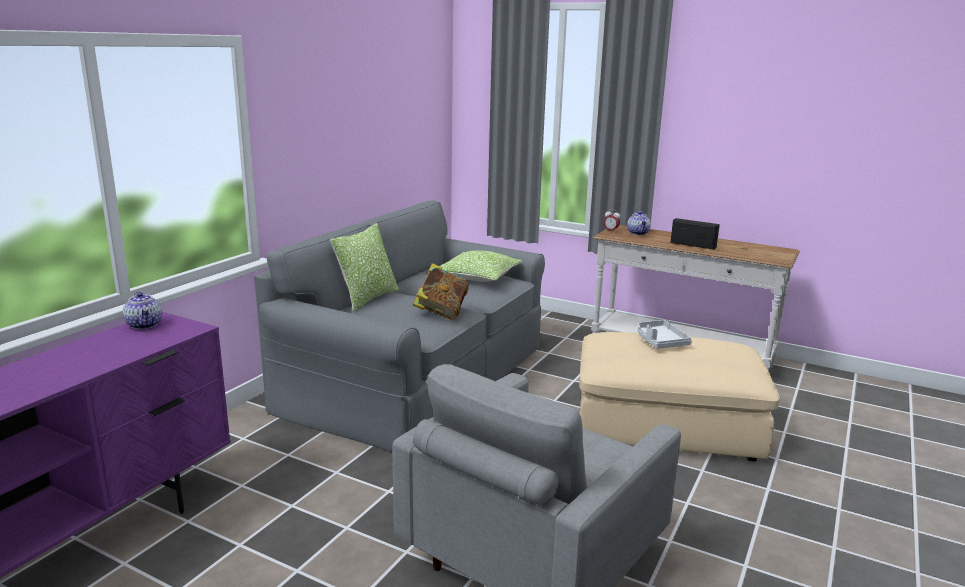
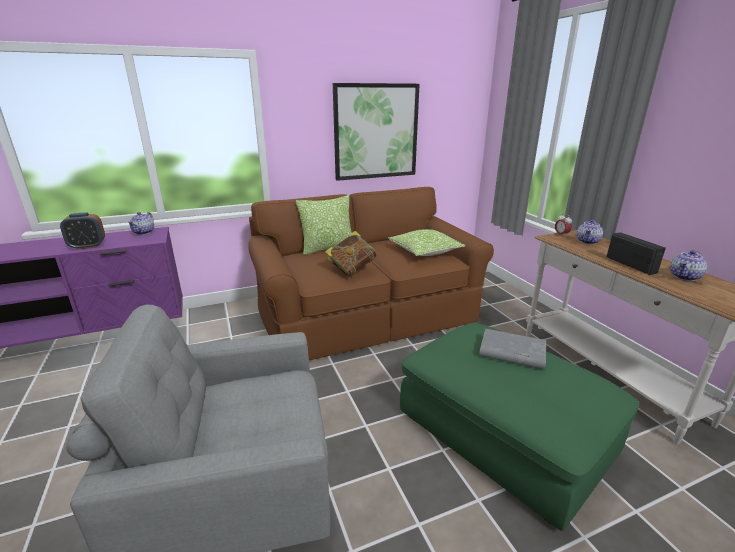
camera: 40 degrees right, 5 degrees up
(108, 360) = (88, 246): none -> alarm clock
(361, 136) = (376, 132): none -> picture
(418, 375) = (367, 313): grey sofa -> brown sofa
(660, 341) = (511, 352): grey tray -> grey book
(667, 424) = (504, 434): beige ottoman -> green ottoman
(733, 246) = (685, 277): none -> teapot

